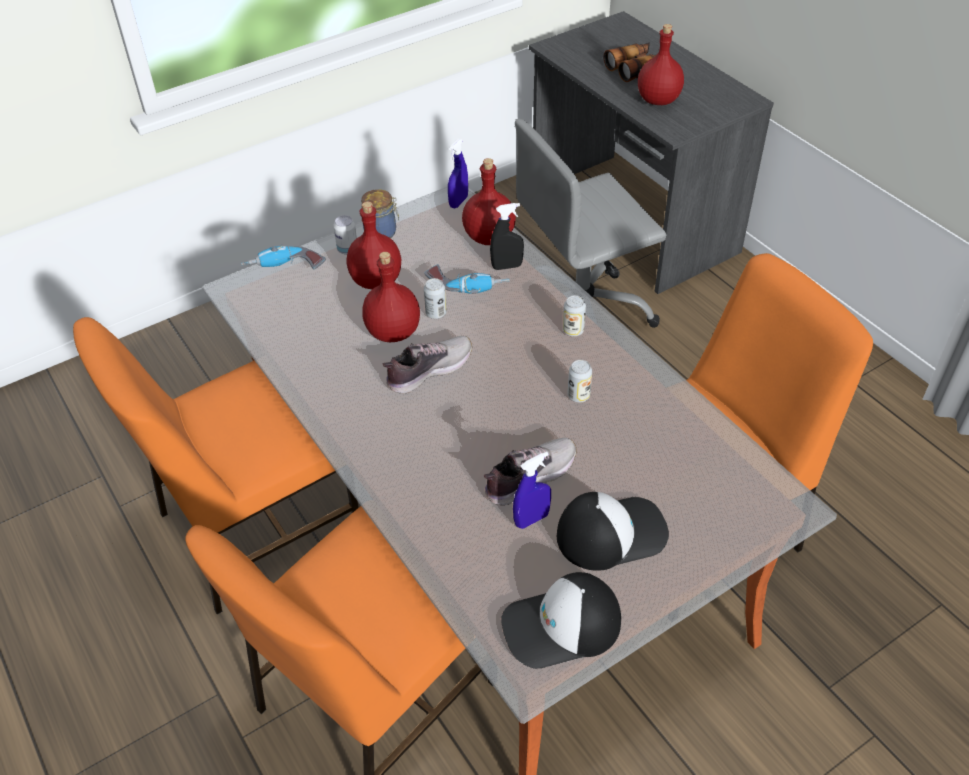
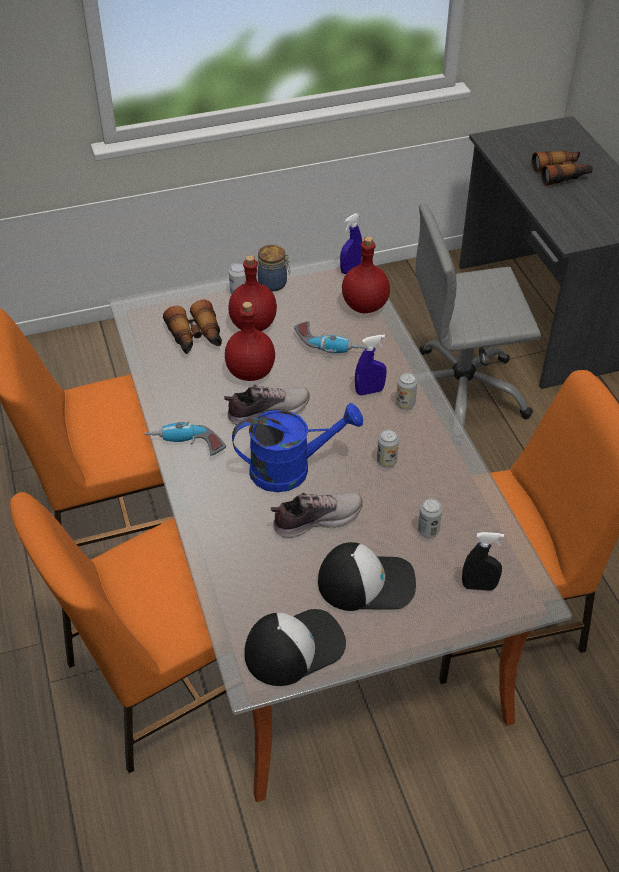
camera: 15 degrees right, 0 degrees up
(285, 269) = (181, 299): power drill -> power drill (186, 446)
(317, 307) = (196, 337): none -> binoculars
(436, 313) = (293, 363): can -> can (428, 530)
(479, 427) = (291, 469): none -> blue watering can
(507, 266) = (370, 335): black spray bottle -> black spray bottle (479, 586)
(531, 519) = (304, 555): blue spray bottle -> blue spray bottle (369, 391)
(561, 626) = (294, 647): cap -> cap turned 150 degrees clockwise
(659, 100) = (569, 208): red bottle -> none

